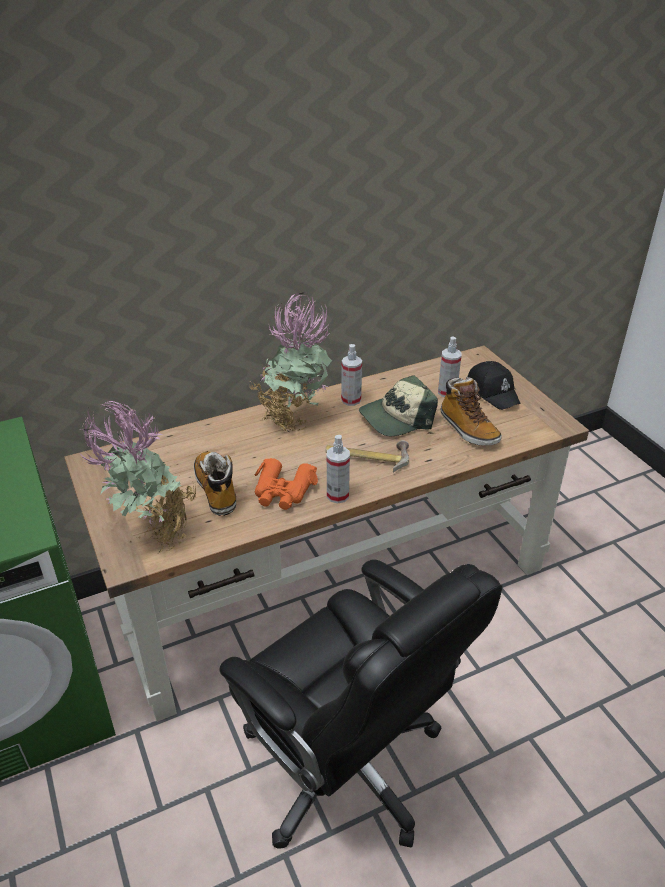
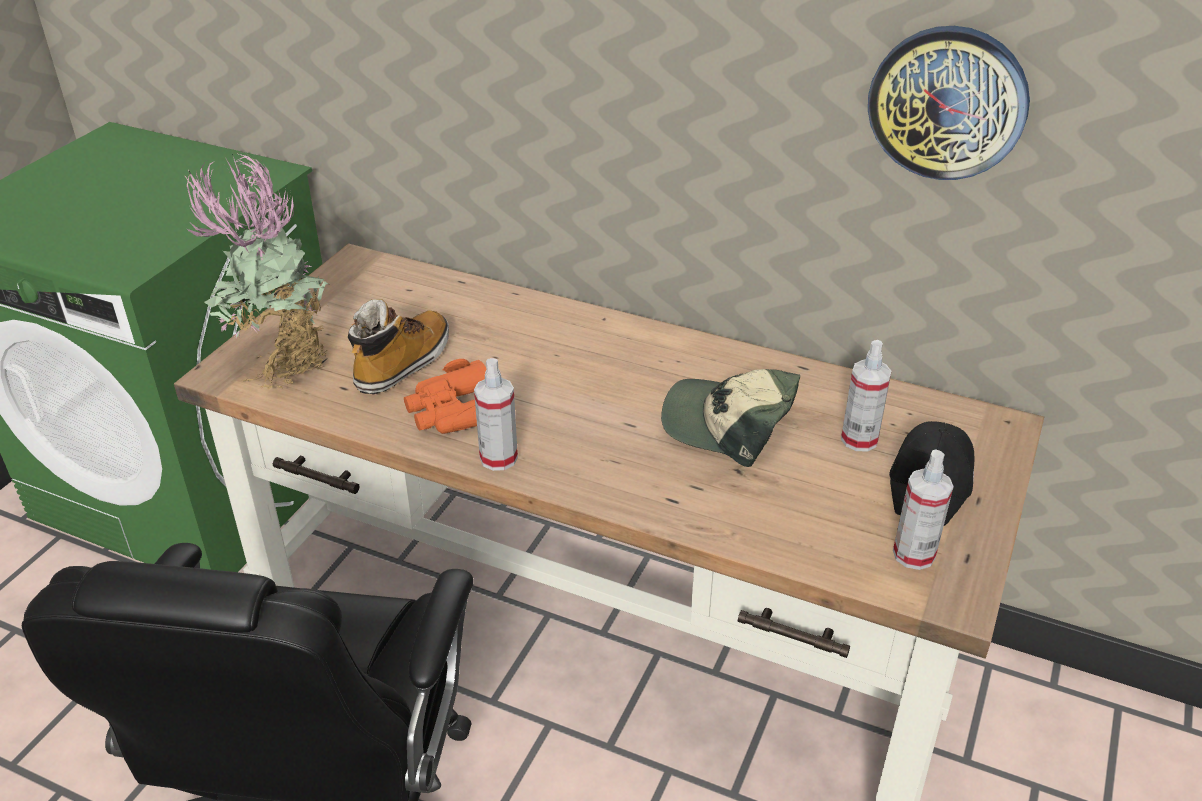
camera: 50 degrees right, 0 degrees up
(293, 418) = (608, 344): potted plant -> none
(351, 400) = (712, 367): spray bottle -> spray bottle (913, 554)
(367, 456) = (609, 442): hammer -> none
(425, 211) = (947, 103): none -> wall clock
(468, 429) = (797, 503): boot -> none

